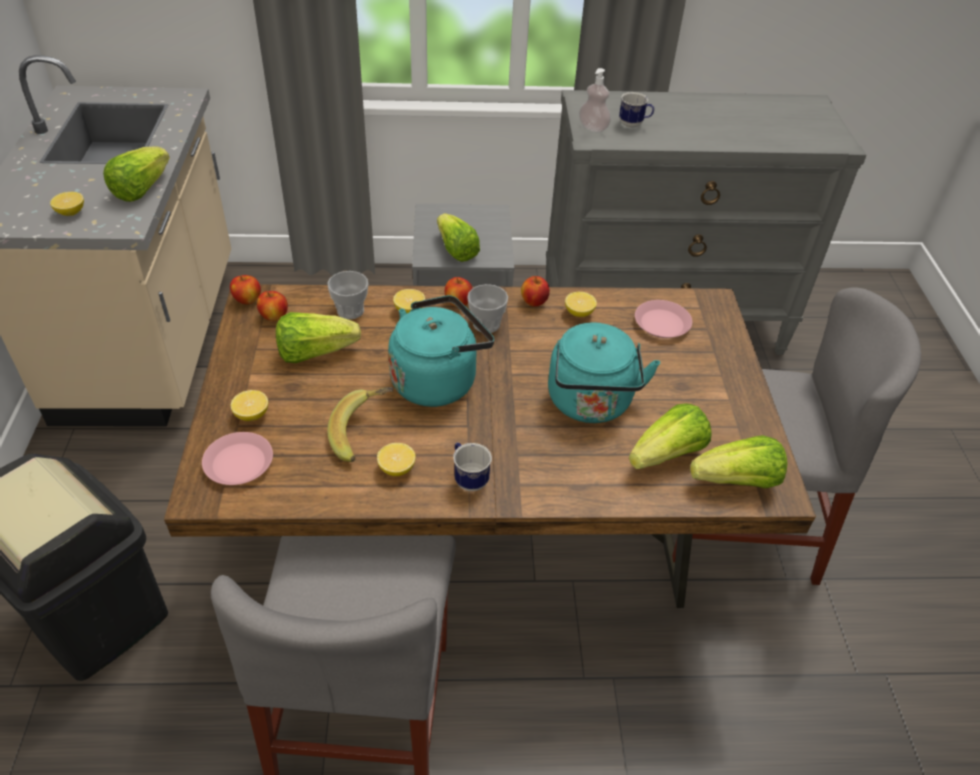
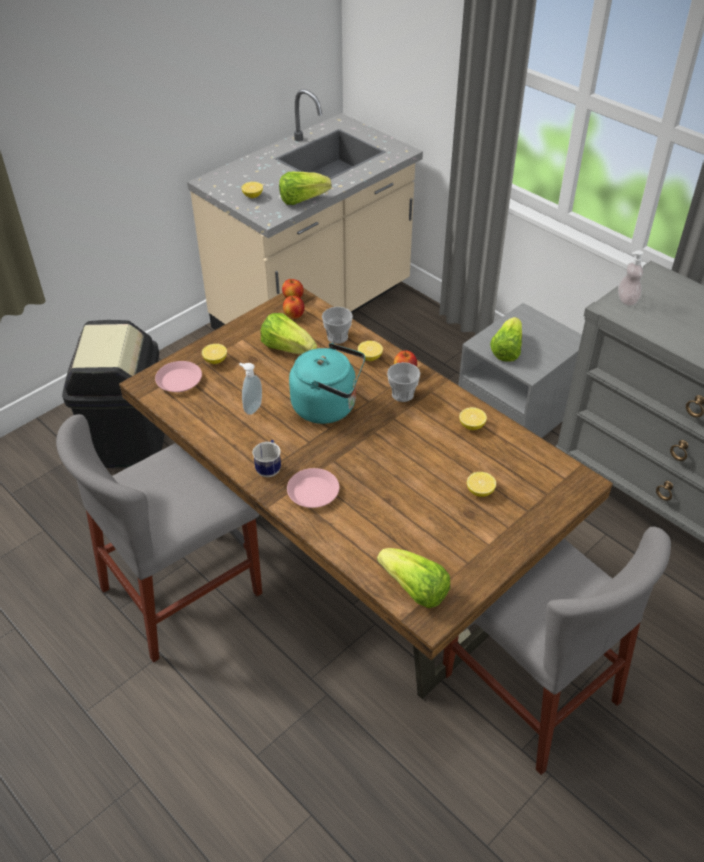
camera: 50 degrees right, 0 degrees up
(364, 434) = (252, 408): banana -> soap dispenser
(397, 469) = (243, 436): lemon -> lemon (480, 491)
(534, 302) = (452, 400): apple -> none
(591, 404) = (394, 481): turquoise kettle -> none
(634, 124) = (666, 314): mug -> none
(662, 323) = (519, 469): pink plate -> pink plate (313, 491)
(667, 455) = (395, 542): lettuce -> none

